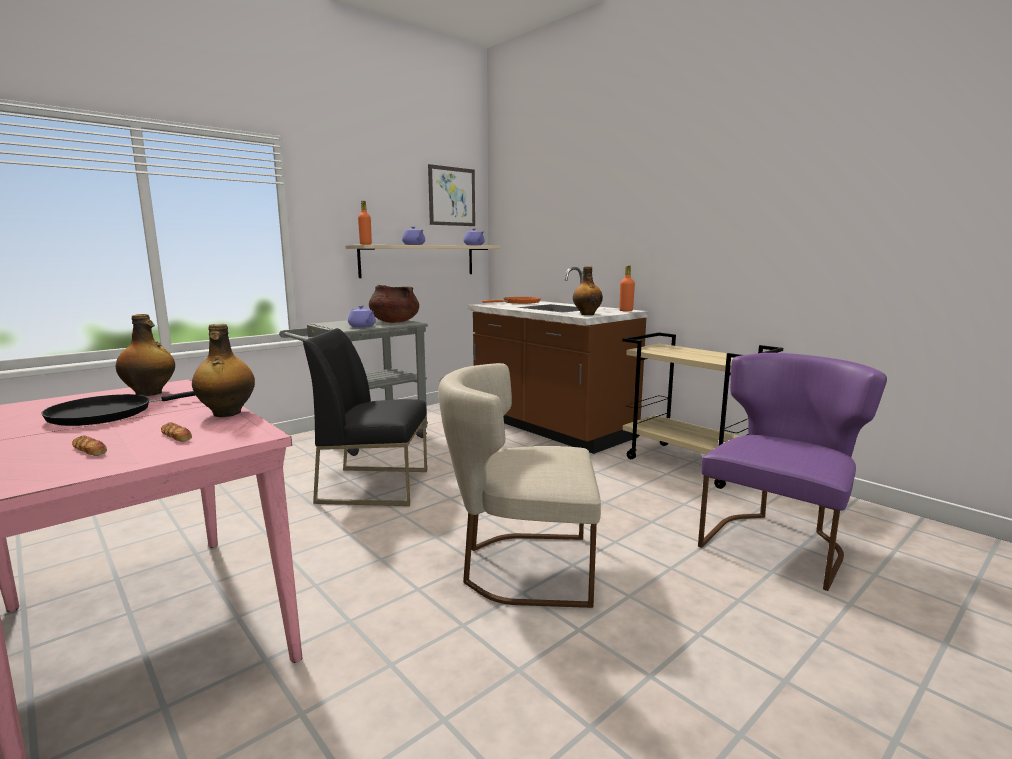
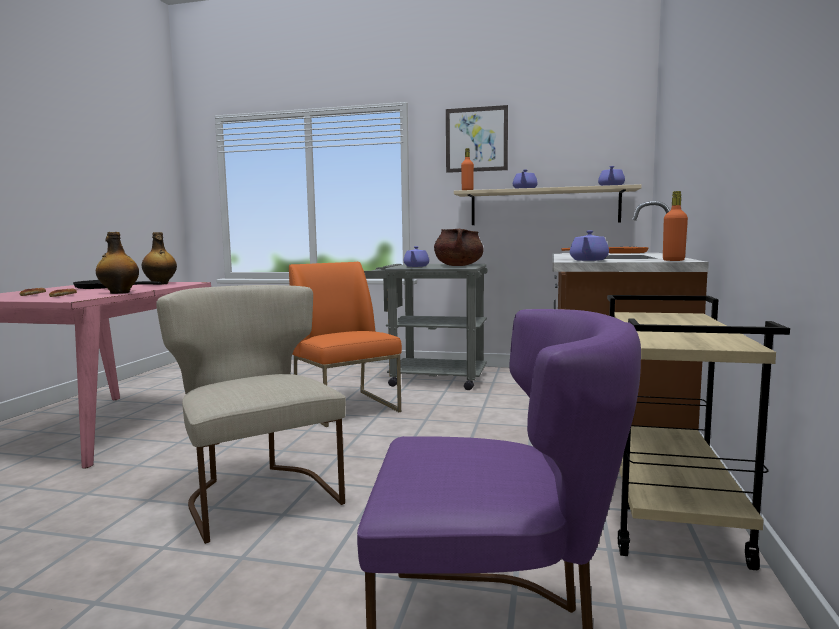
camera: 55 degrees right, 5 degrees down
(375, 486) = (347, 408): black chair -> orange chair
(452, 196) = (595, 132): picture -> picture (476, 139)
(587, 314) = (588, 260): bottle -> purple teapot

